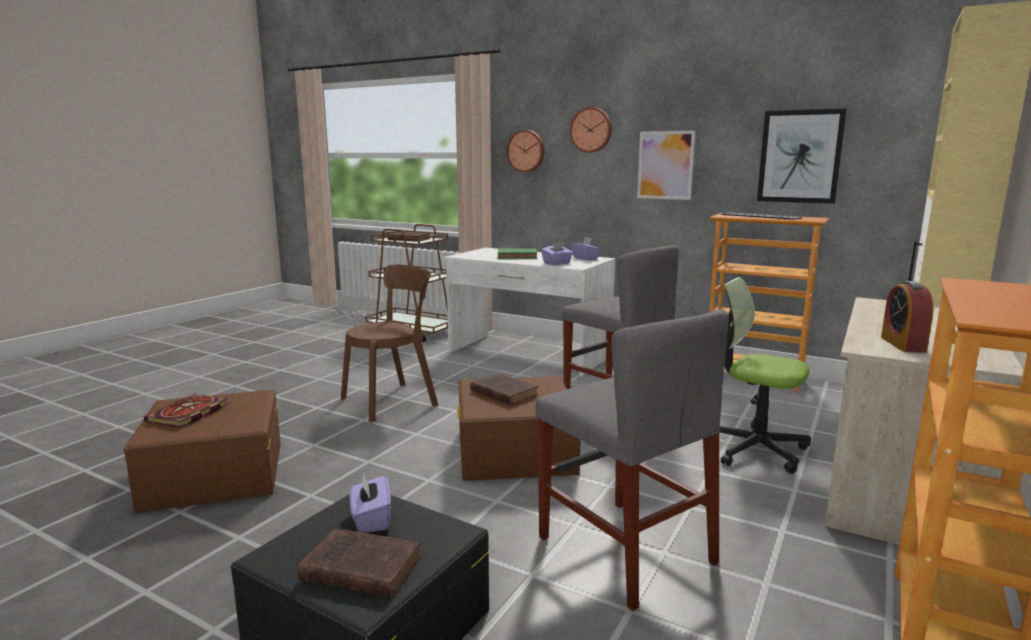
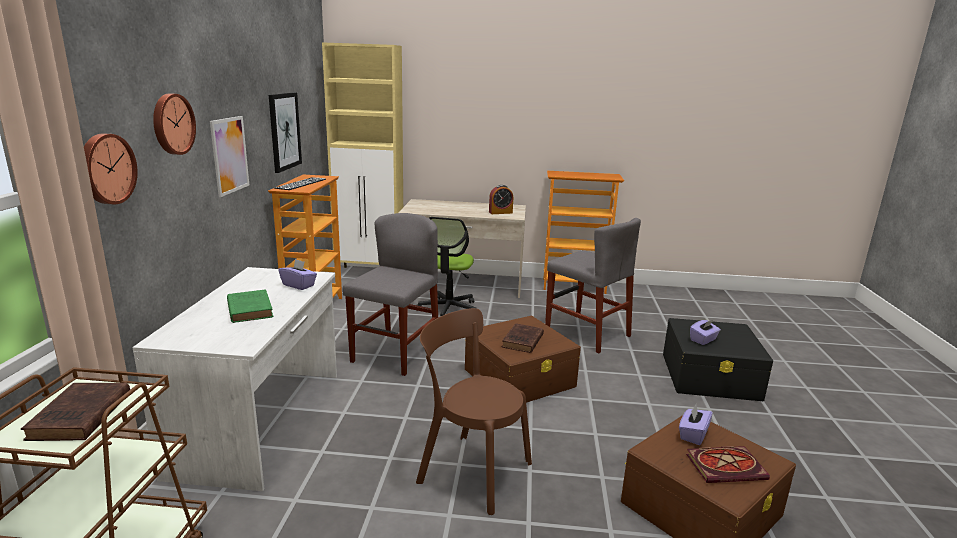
camera: 115 degrees left, 5 degrees up
(358, 568) = (729, 333): brown book -> none
(585, 258) = (256, 277): purple tissue box -> purple tissue box (693, 434)
(625, 549) = (587, 333): grey chair -> grey chair turned 105 degrees clockwise

